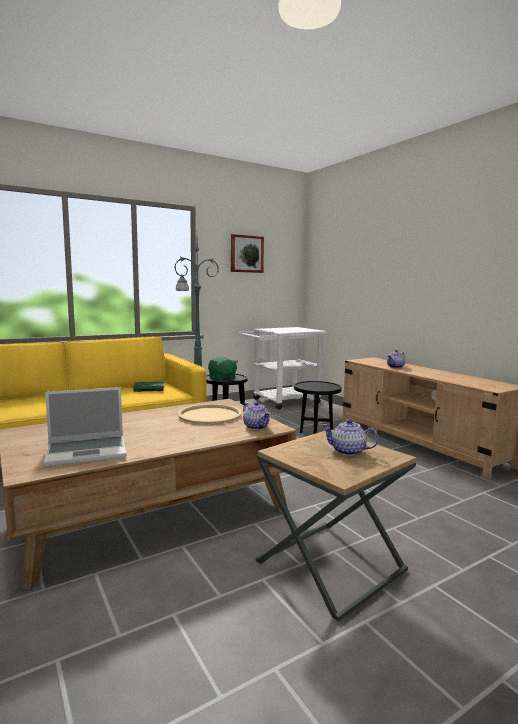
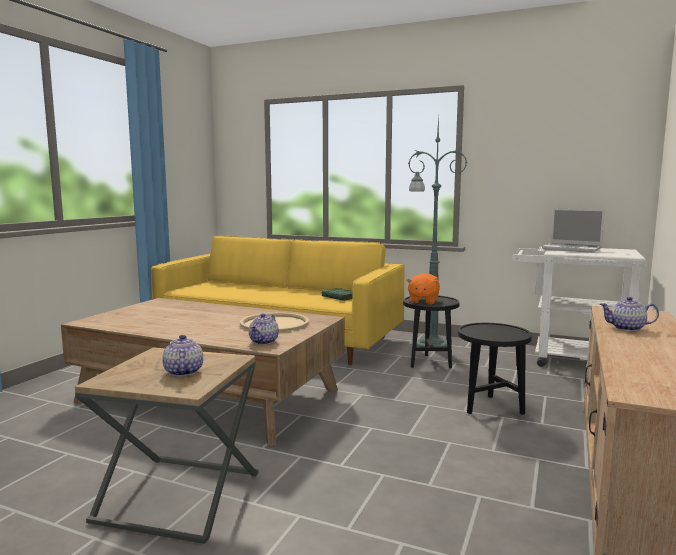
camera: 55 degrees right, 0 degrees up
(88, 452) = (136, 321): laptop -> laptop (572, 249)
(222, 379) = (423, 301): green plush toy -> orange plush toy
(246, 254) = (541, 138): picture -> none

